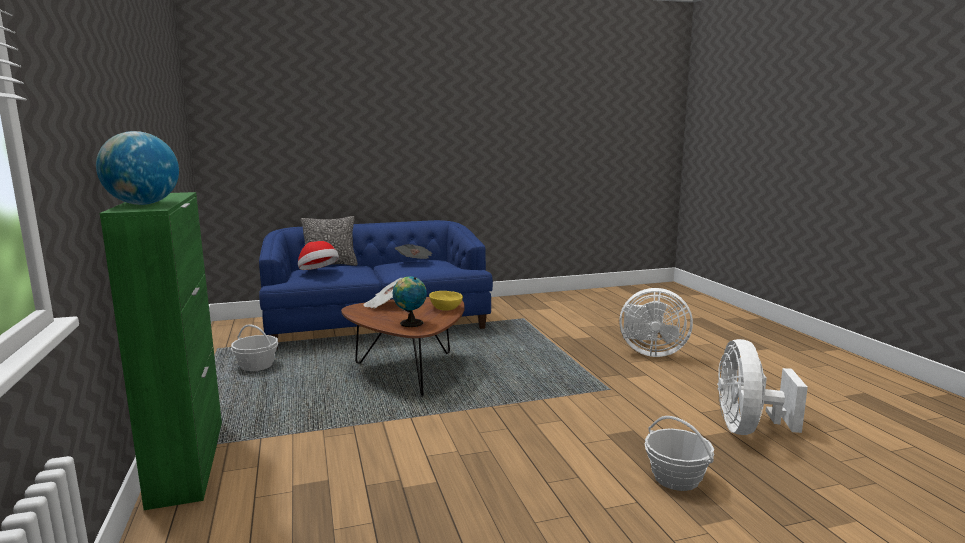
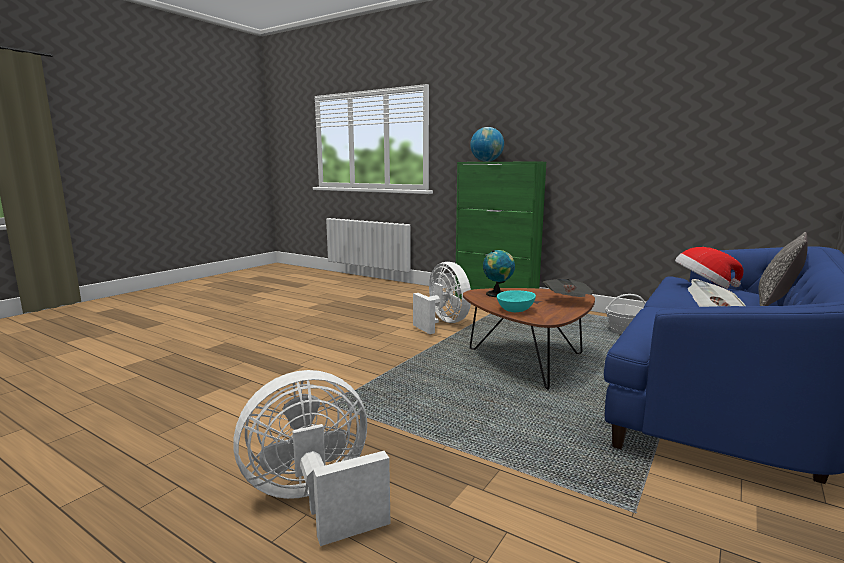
camera: 140 degrees right, 0 degrees up
(445, 308) = (515, 310): yellow bowl -> turquoise bowl
(676, 478) = (242, 356): basket -> none
(747, 428) = (174, 407): white fan -> white fan (443, 323)

